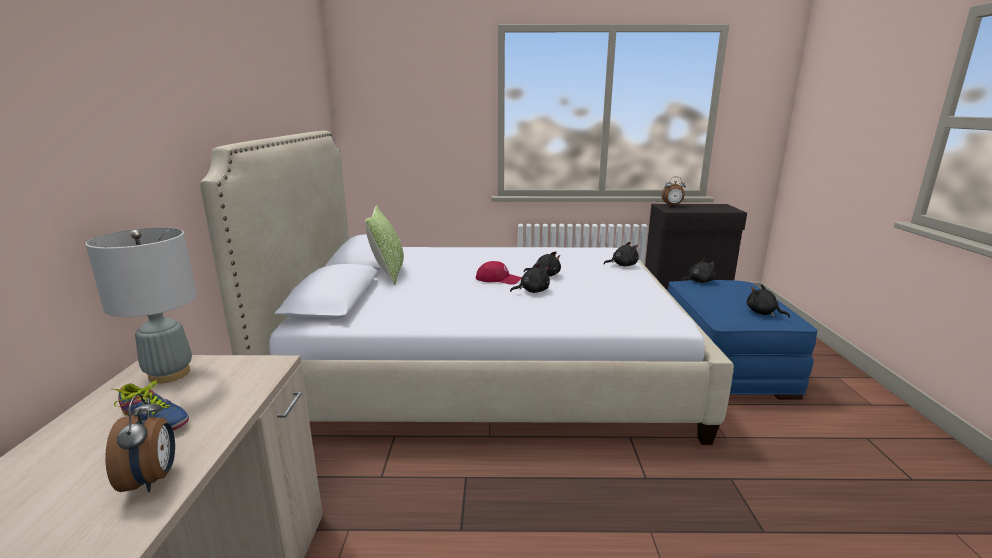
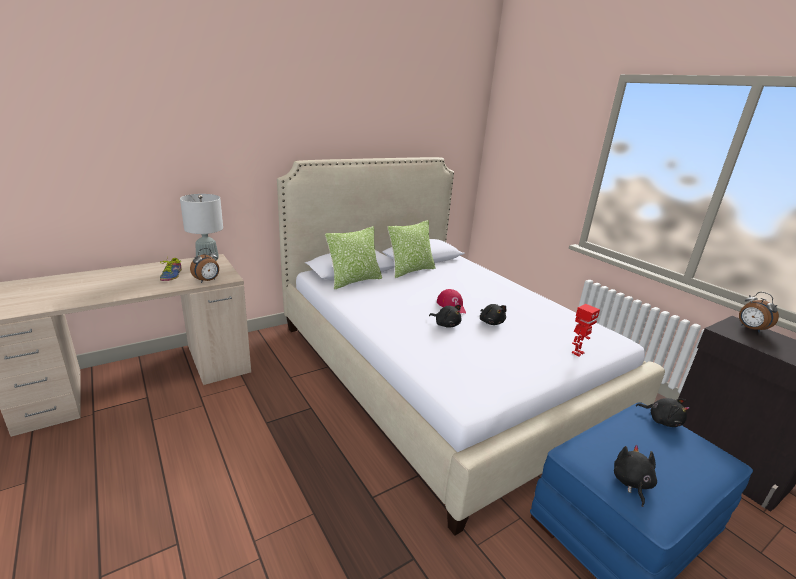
camera: 55 degrees right, 5 degrees up
(152, 479) = (130, 290): alarm clock -> alarm clock (207, 281)
(367, 305) = (354, 281): none -> pillow
(622, 265) = (577, 352): black plush toy -> toy robot

